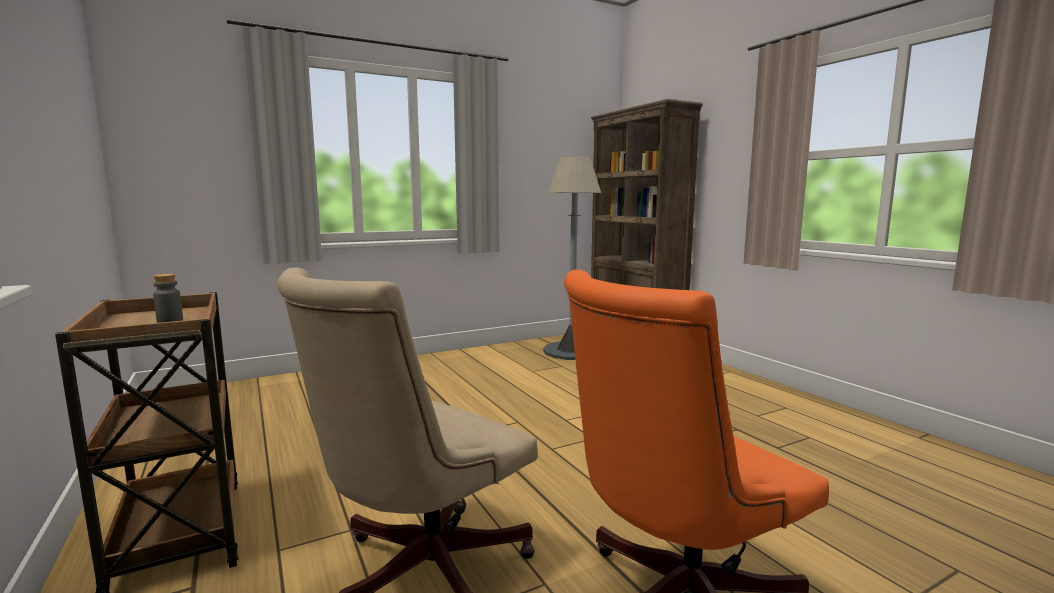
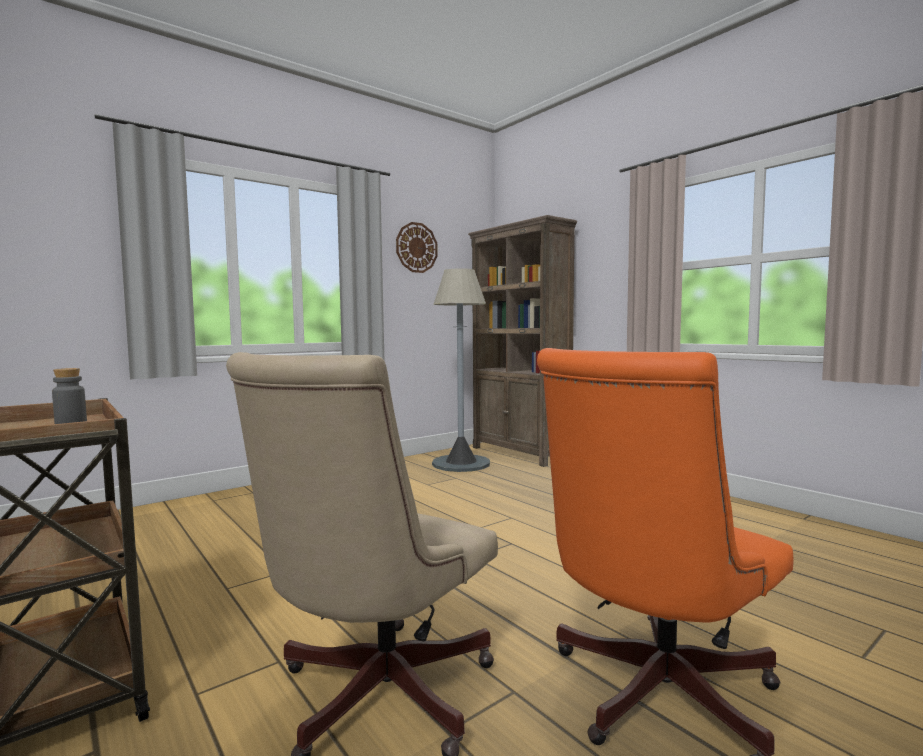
camera: 10 degrees left, 5 degrees down
(536, 133) = (416, 247): none -> wall clock

